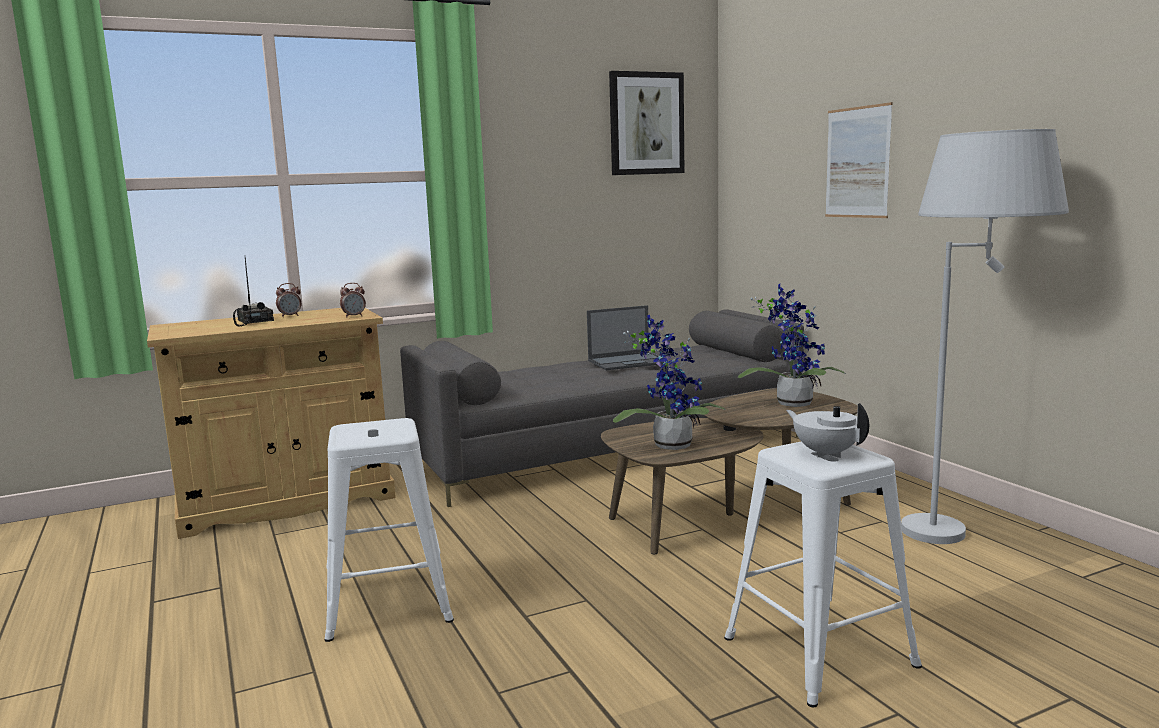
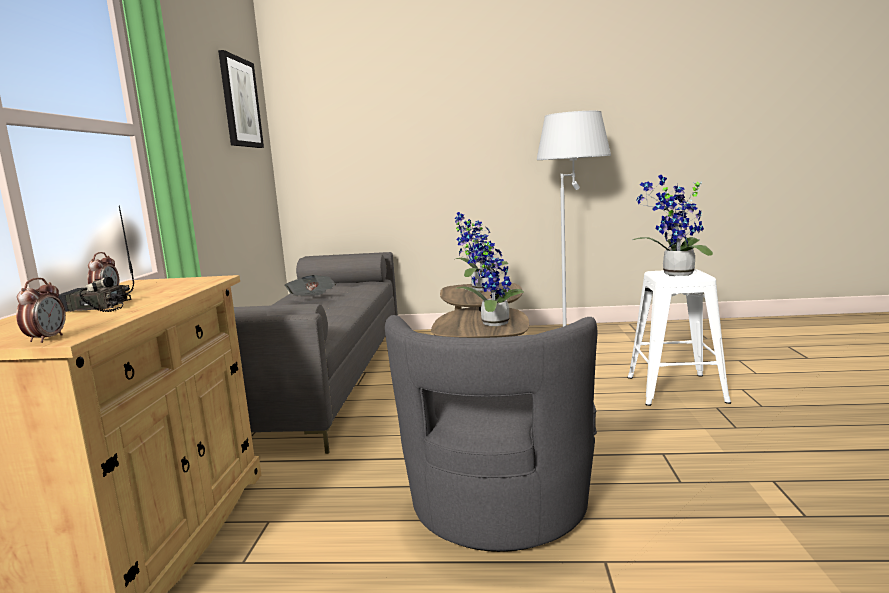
camera: 60 degrees left, 0 degrees up
(354, 316) = (202, 280): alarm clock -> alarm clock (47, 339)
(386, 601) = (497, 508): white stool -> grey armchair
(628, 362) = (312, 300): laptop -> newspaper
(826, 453) = (674, 274): white teapot -> potted plant
(857, 162) = (427, 137): picture -> none

